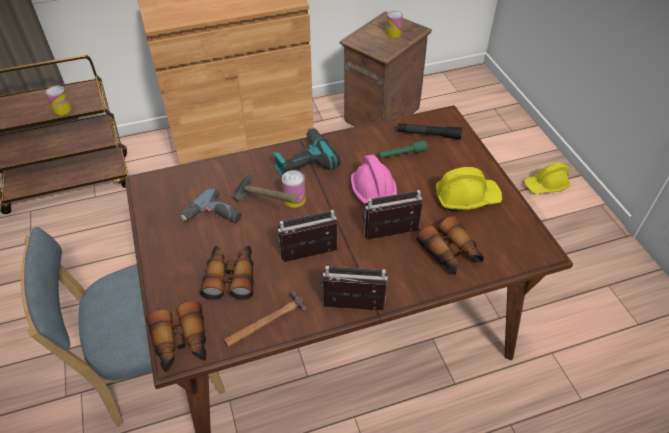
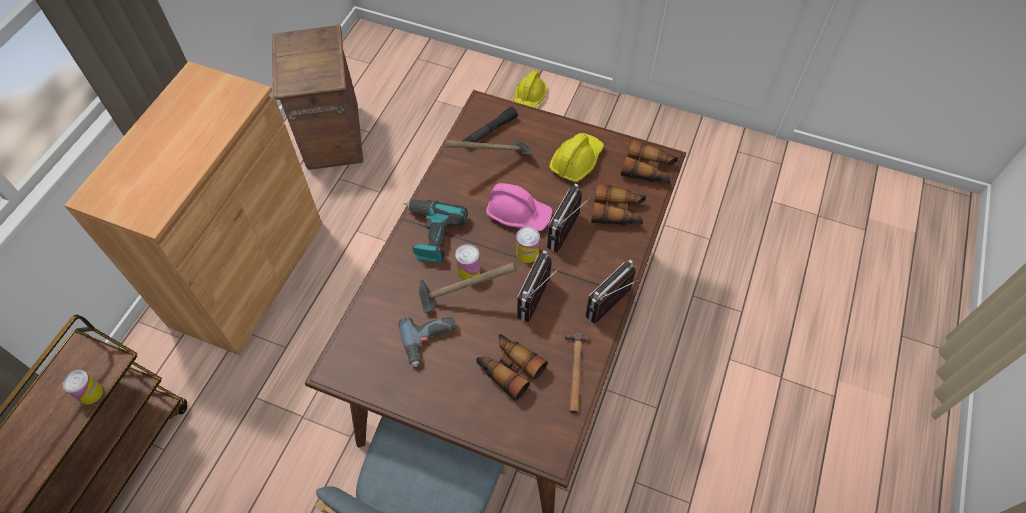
camera: 50 degrees left, 10 degrees up
(181, 344) = (545, 444): binoculars -> binoculars (648, 169)
(393, 33) = (312, 53): can -> can (527, 253)
(401, 154) = (493, 165): green flashlight -> hammer

